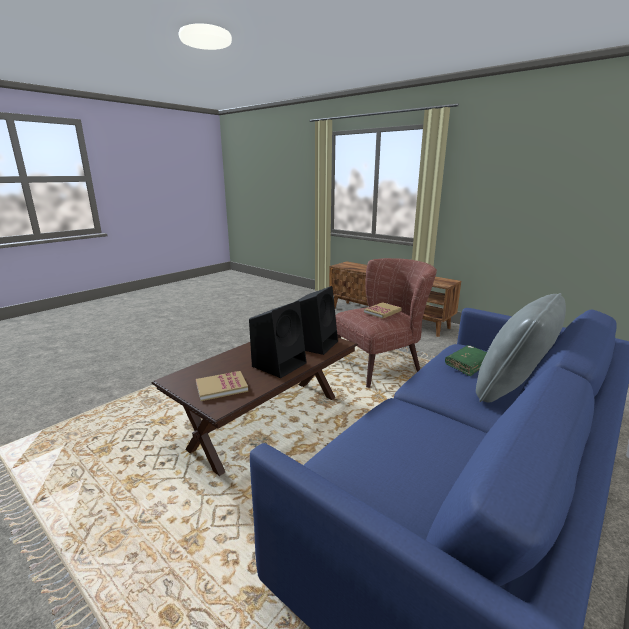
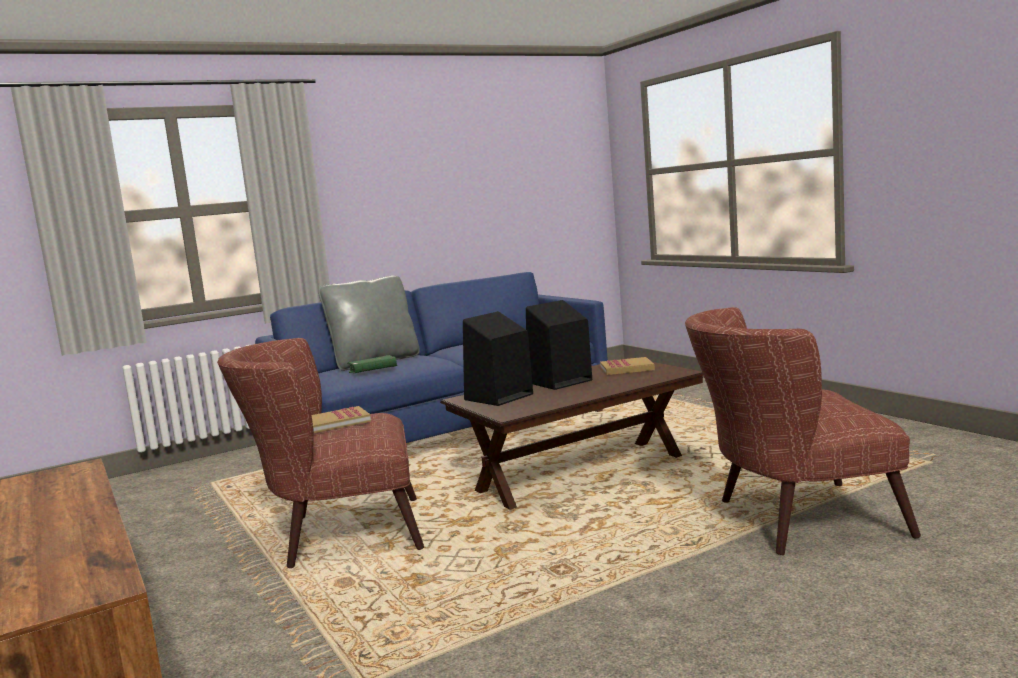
camera: 160 degrees left, 10 degrees down
(146, 385) = (791, 520): none -> brown armchair

